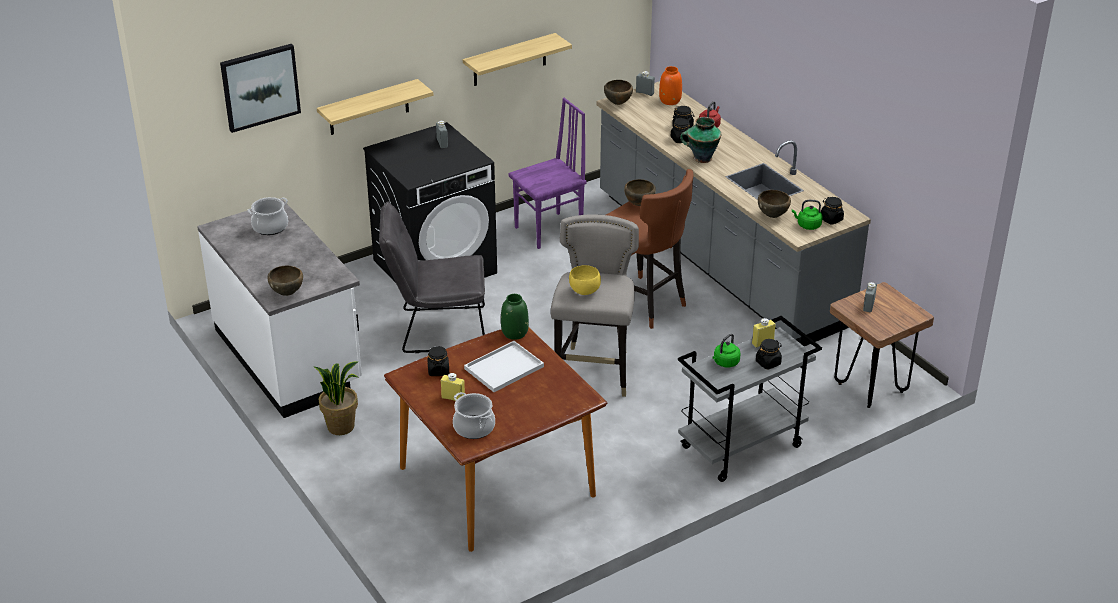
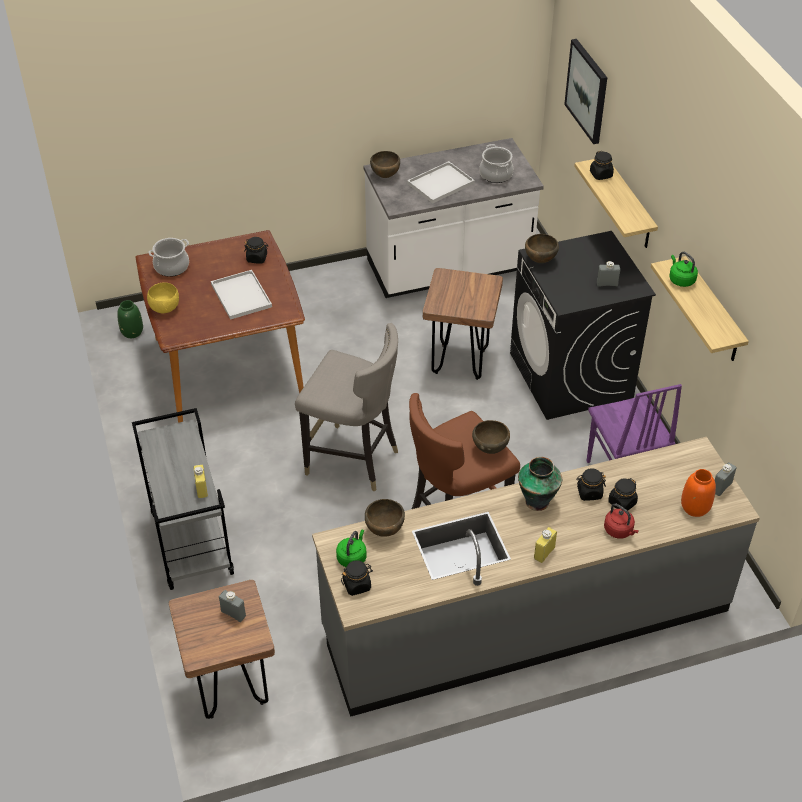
camera: 105 degrees right, 10 degrees up
(292, 257) = (441, 182): none -> white tray
(341, 426) = (342, 288): potted plant -> none
(436, 330) = (460, 362): grey chair -> brown stool
(453, 398) = (215, 261): yellow bottle -> yellow bottle (544, 553)
(514, 333) = (288, 310): green vase -> green vase (132, 332)
(584, 291) = (339, 371): yellow bowl -> yellow bowl (165, 308)
(618, 103) = (695, 455): brown bowl -> brown bowl (540, 261)
(725, 363) = (184, 451): green kettle -> green kettle (680, 280)
(768, 363) = (168, 484): black jar -> black jar (601, 175)

